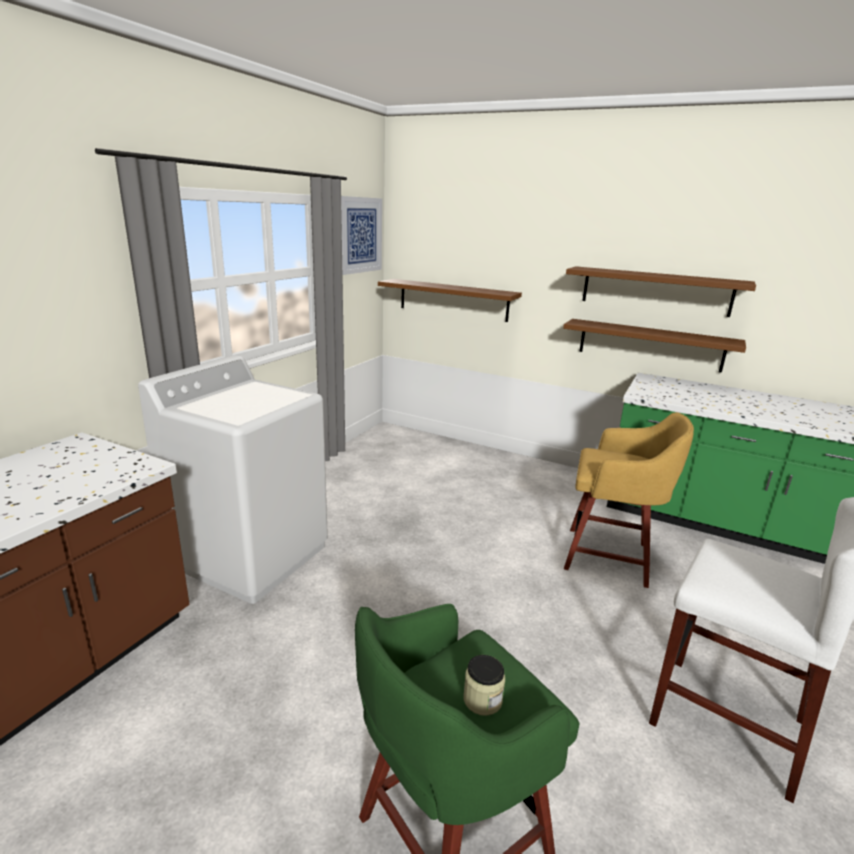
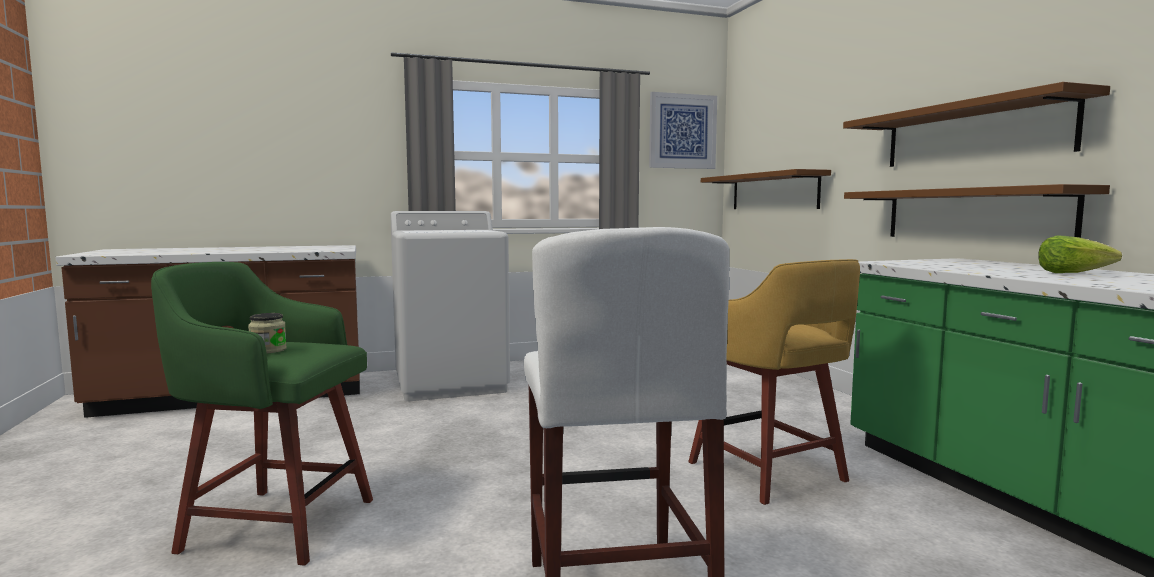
camera: 45 degrees right, 15 degrees down
(750, 401) = (1072, 273): none -> lettuce

